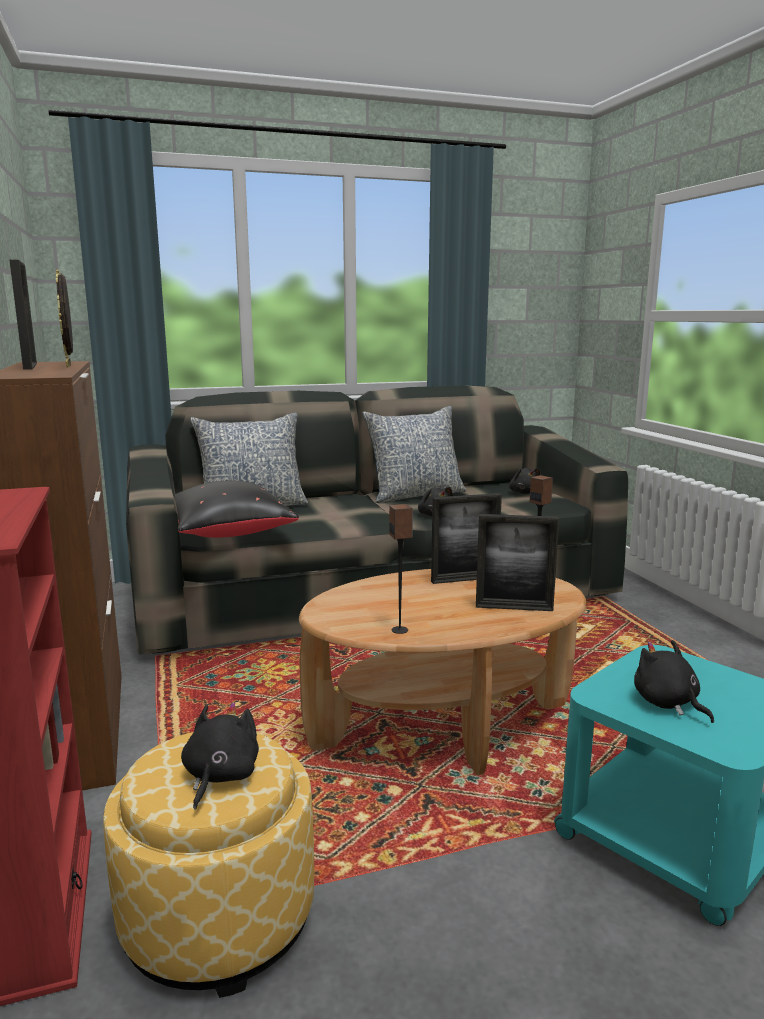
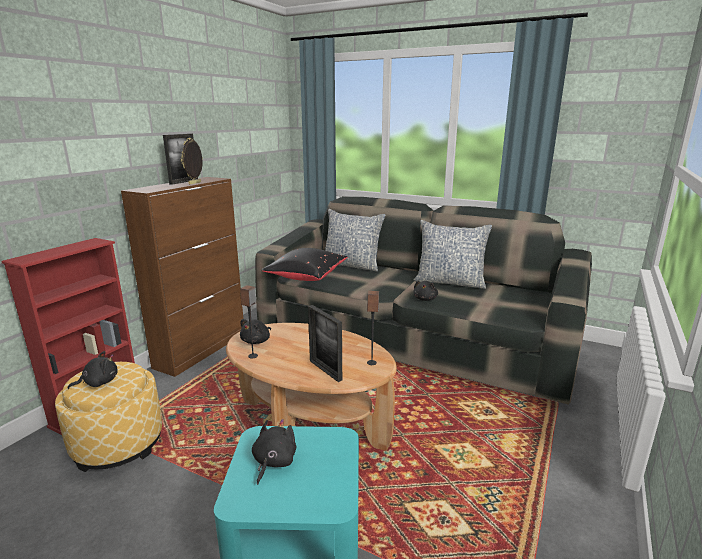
camera: 45 degrees right, 5 degrees up
(464, 579) = (344, 343): picture frame -> none
(524, 492) = (526, 301): black plush toy -> black plush toy (257, 341)

